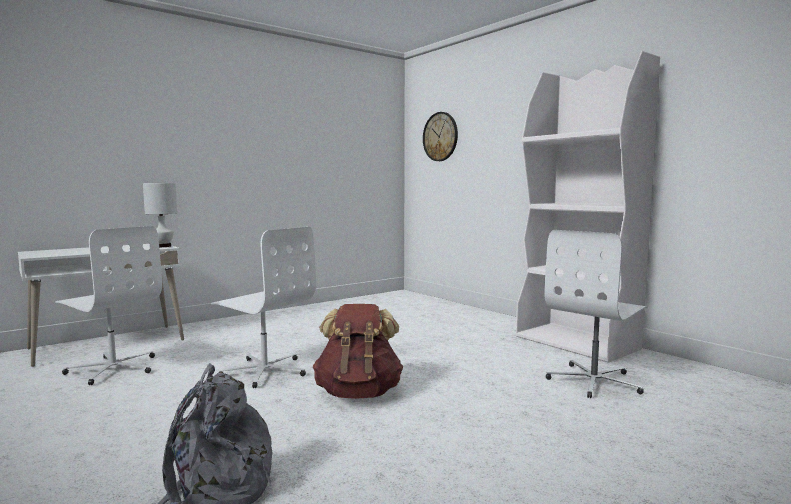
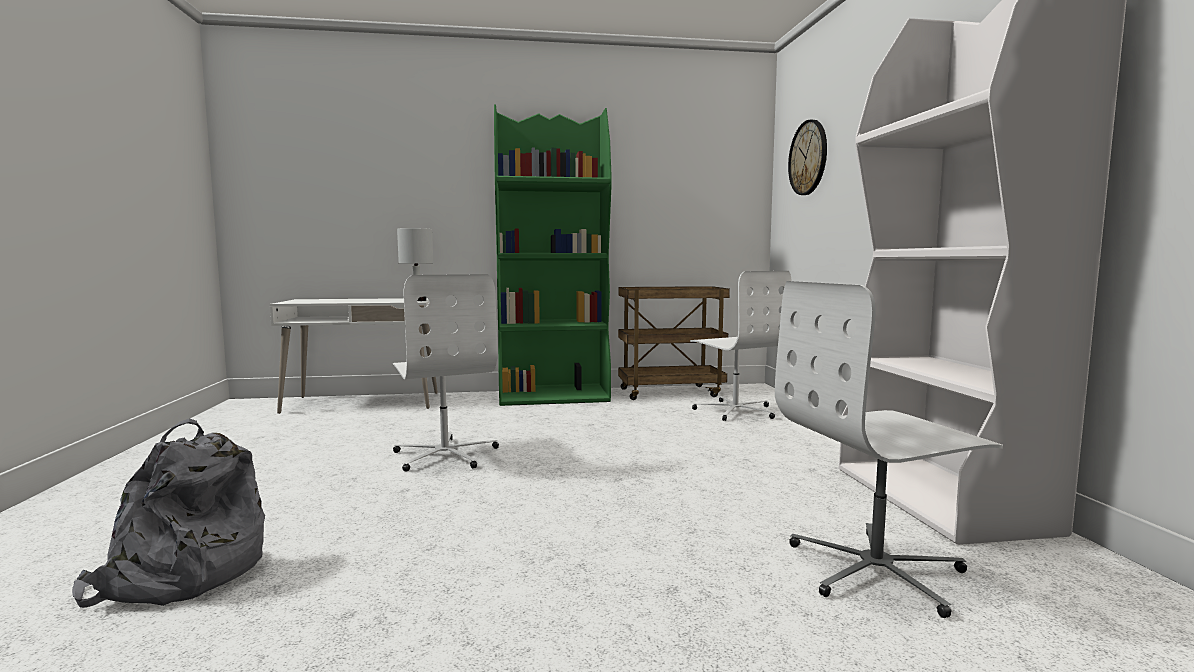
camera: 30 degrees right, 0 degrees up
(114, 368) = (328, 426): white office chair -> white office chair (735, 411)
(274, 316) = (554, 396): none -> green bookcase
(354, 303) = (671, 392): none -> brown cart
(358, 393) = (497, 502): brown backpack -> none

